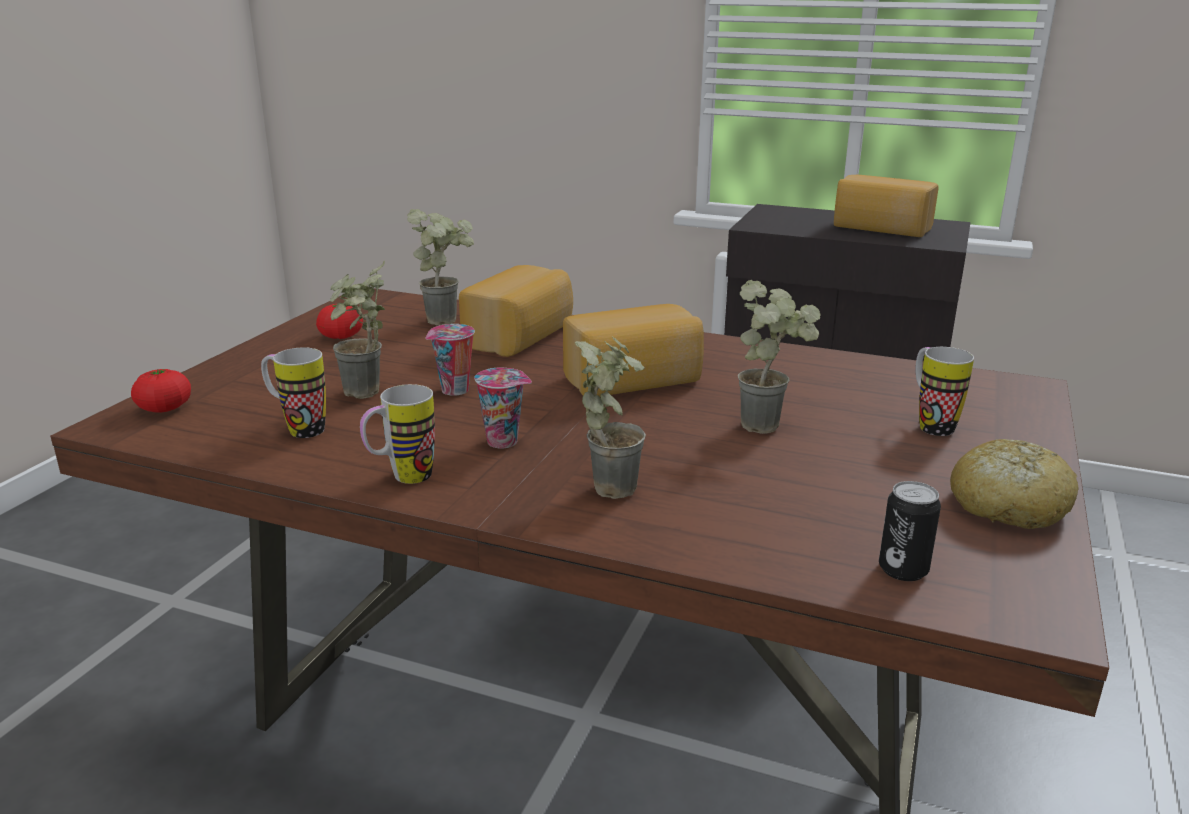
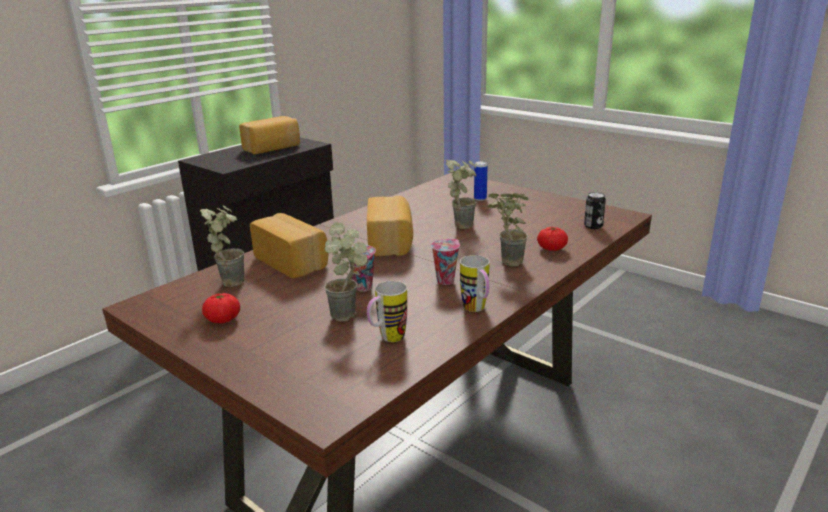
camera: 70 degrees left, 0 degrees up
(164, 408) = (310, 394): tomato -> tomato (551, 248)
(930, 424) = (480, 199): mug -> can
(1008, 506) = (553, 203): bread -> none

